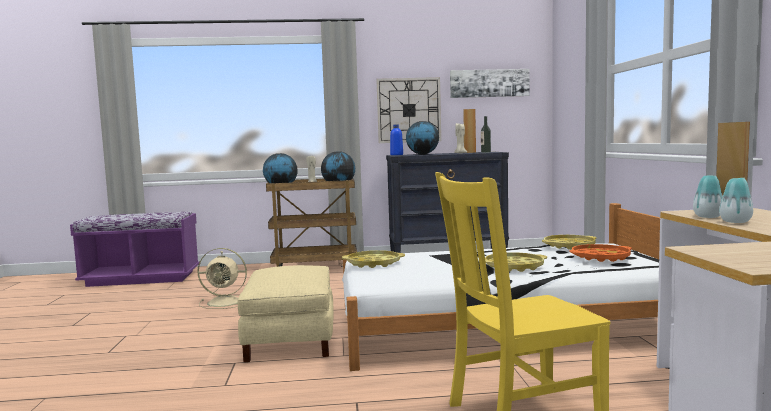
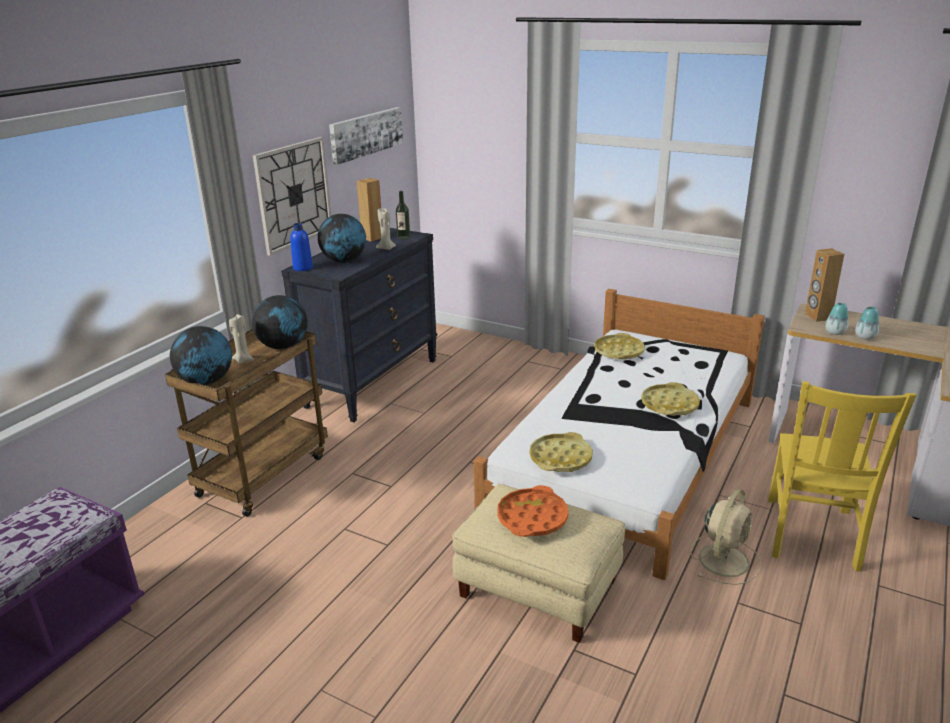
camera: 55 degrees left, 20 degrees up
(225, 302) = (322, 595): beige fan -> beige fan (724, 559)
(600, 257) = (679, 362): orange tray -> orange tray (532, 518)

